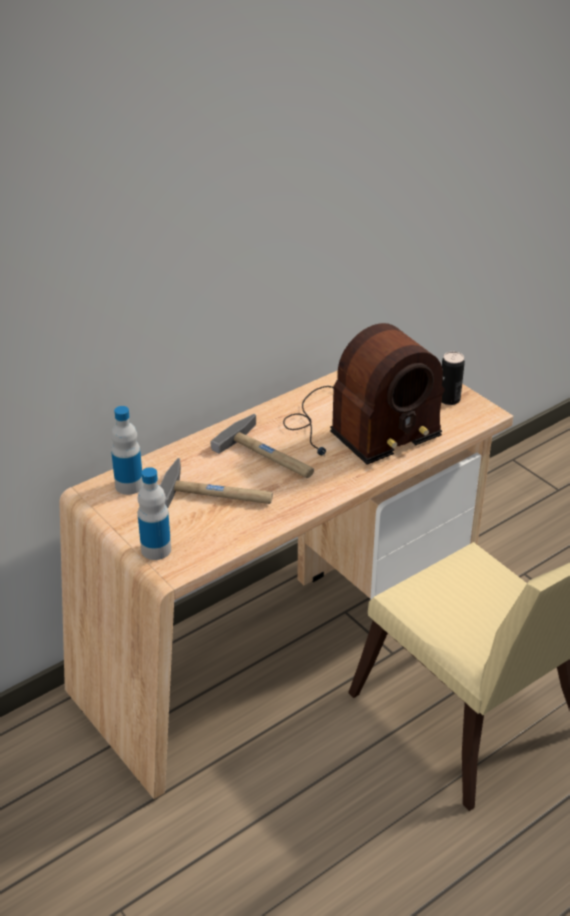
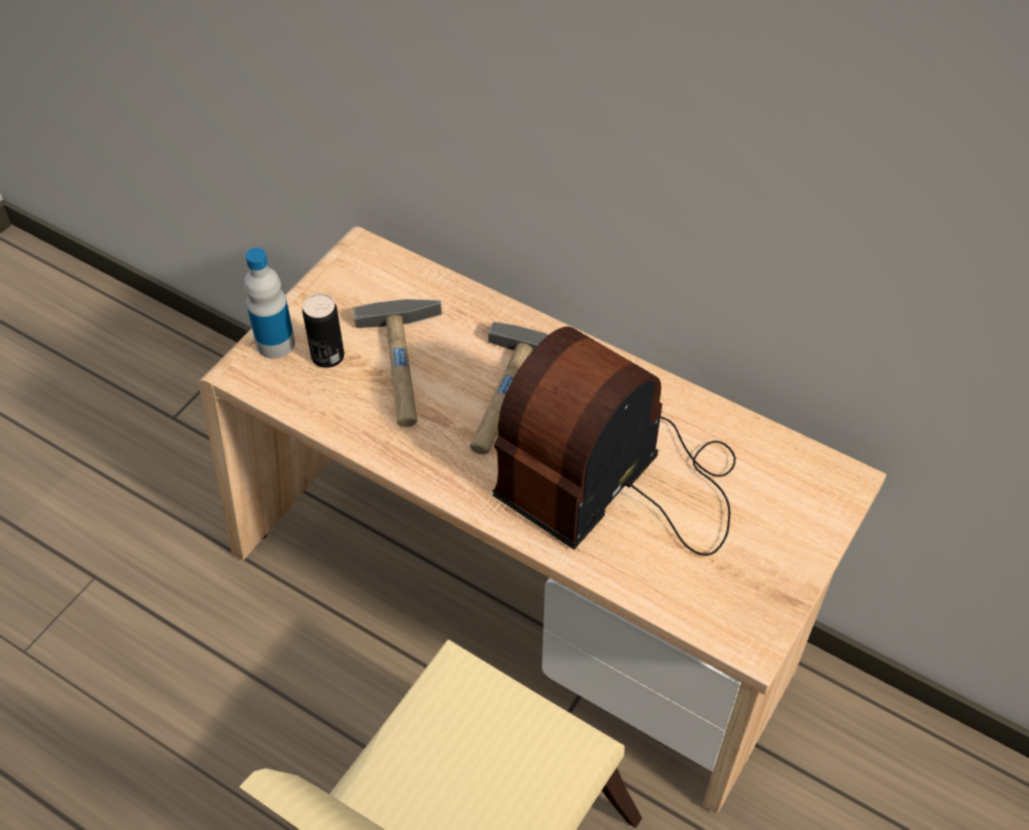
camera: 70 degrees right, 15 degrees up
(129, 485) = (386, 278): bottle -> none
(358, 429) = (620, 480): radio -> radio turned 90 degrees clockwise
(449, 399) = (762, 581): can -> can (328, 356)

